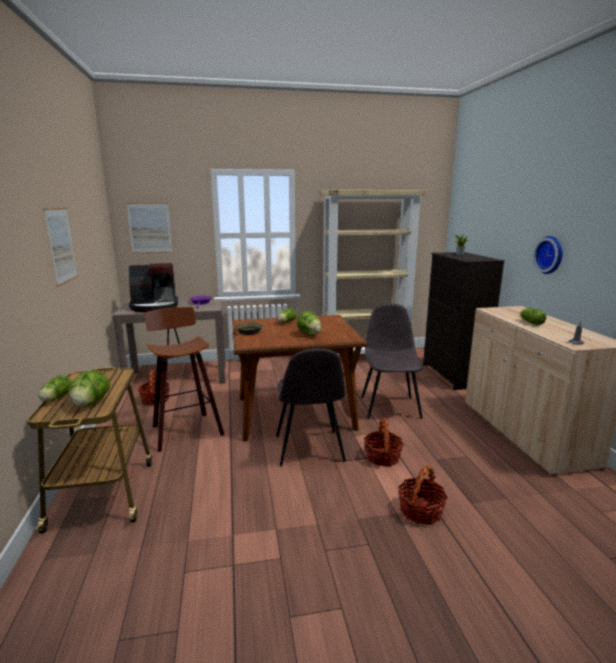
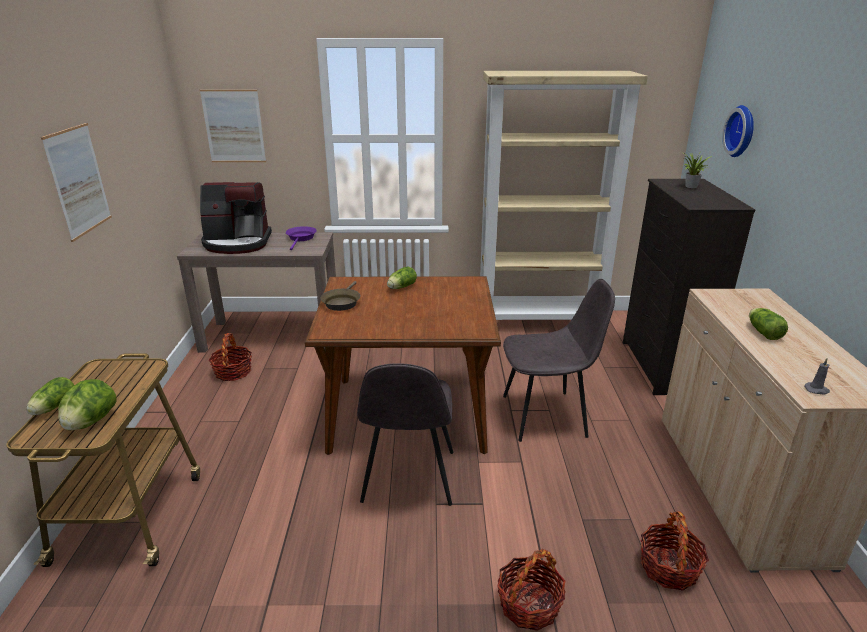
camera: 10 degrees right, 10 degrees up
(185, 430) = (256, 426): stool -> none
(309, 334) = (422, 316): lettuce -> none
(382, 457) = (505, 505): basket -> basket (669, 568)
(390, 406) = (546, 416): grey chair -> grey chair turned 75 degrees clockwise
(550, 255) = (824, 217): wall clock -> wall clock (742, 131)

